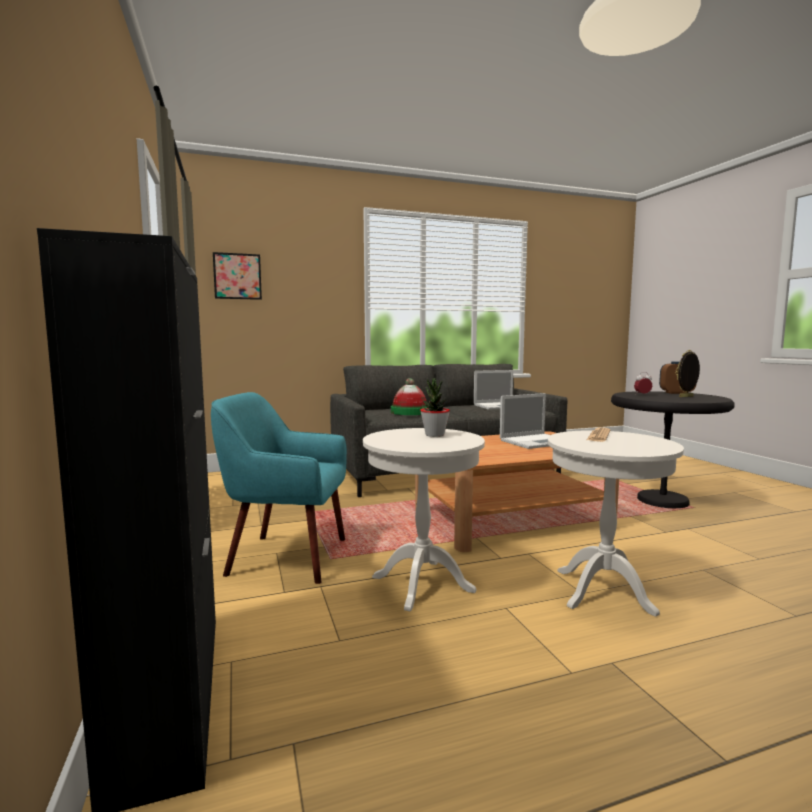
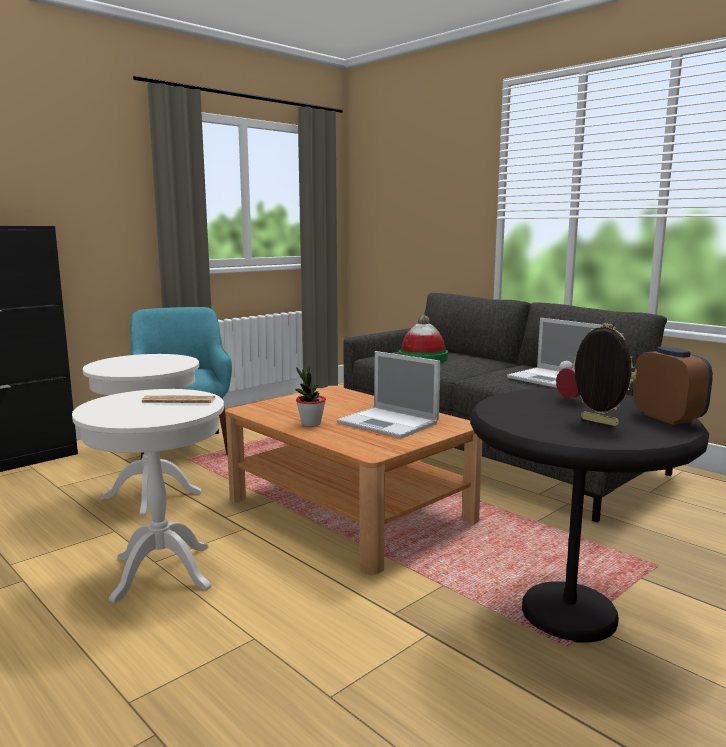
camera: 65 degrees right, 5 degrees up
(237, 276) = (383, 188): picture -> none
(434, 435) = (156, 364): potted plant -> potted plant (311, 424)

